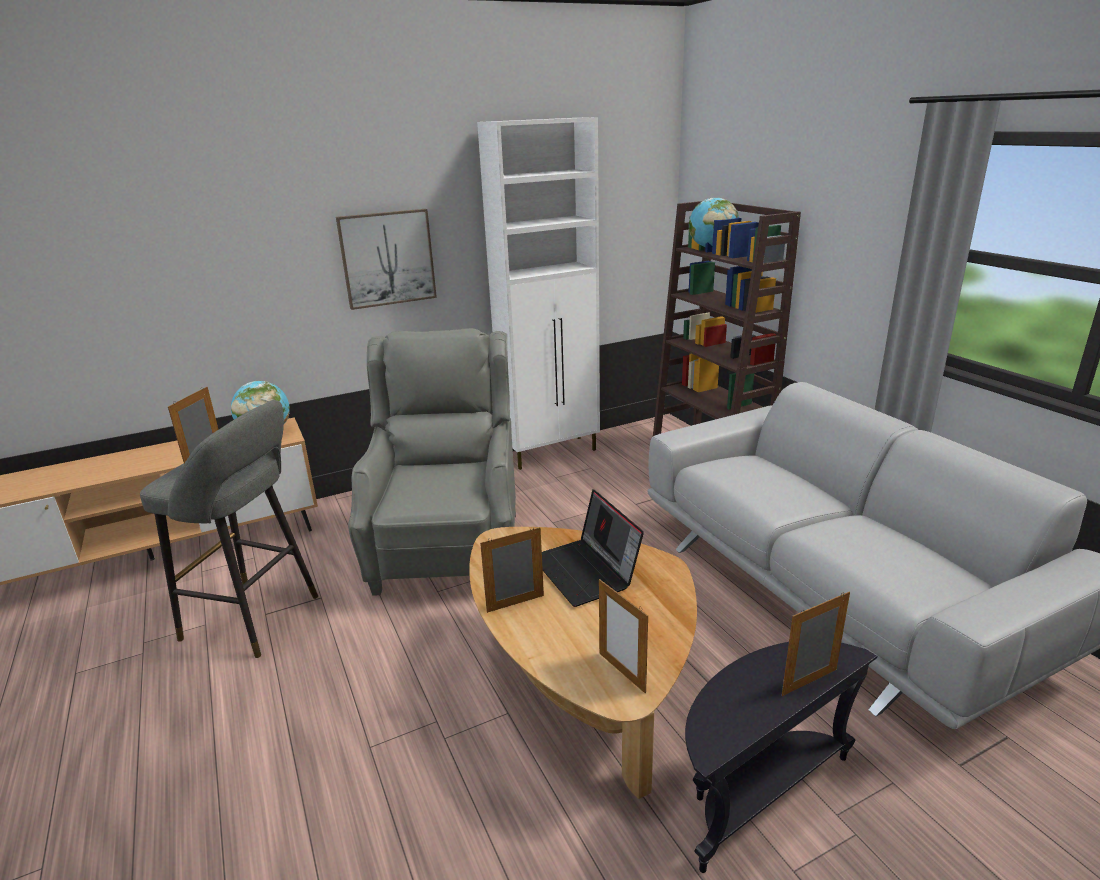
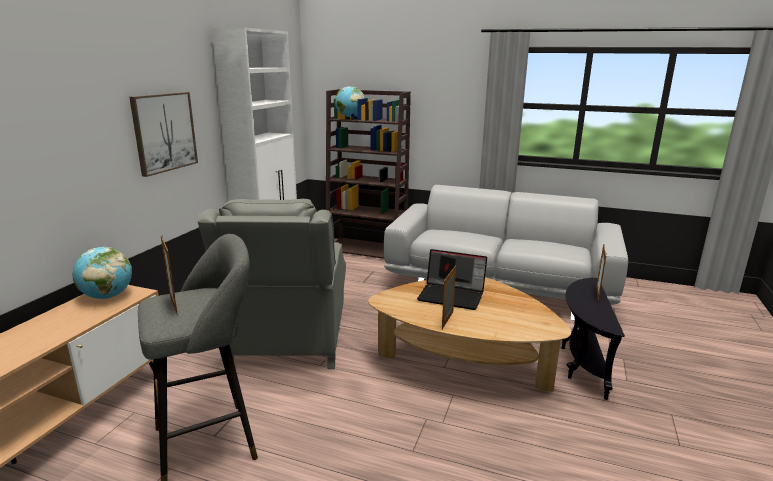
camera: 45 degrees left, 5 degrees down
(449, 547) = (288, 342): grey armchair -> grey armchair turned 135 degrees counterclockwise
(622, 672) = (537, 322): picture frame -> none

